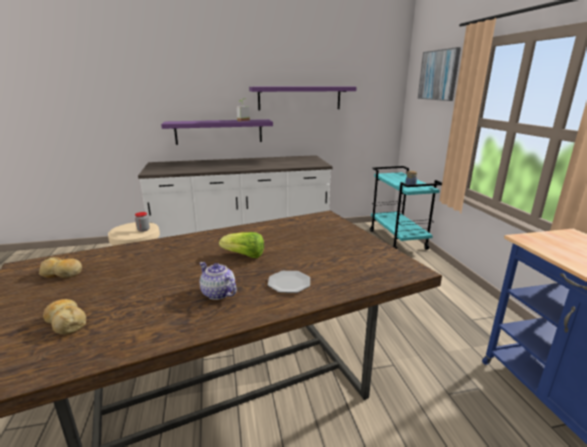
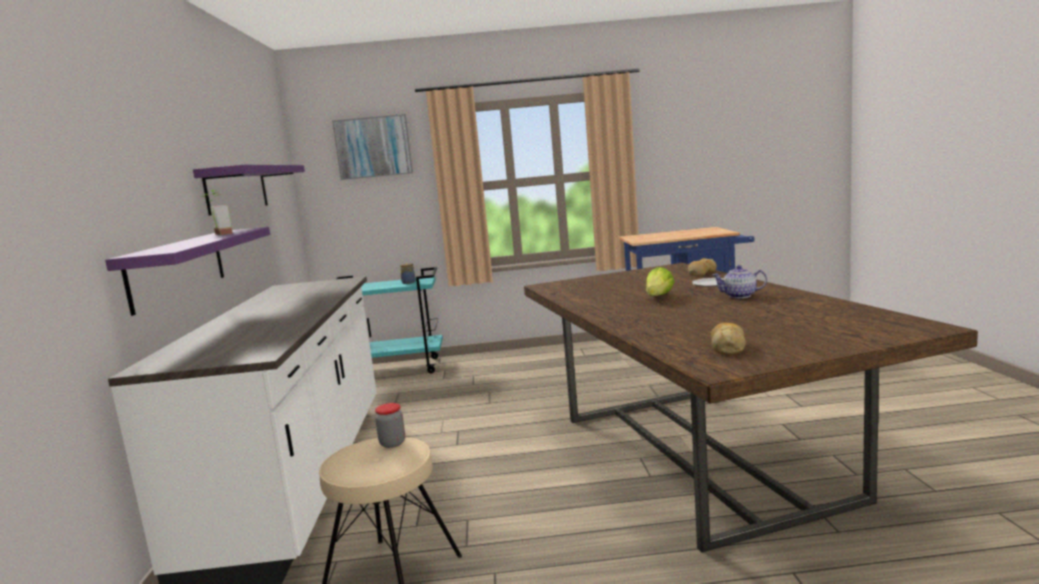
camera: 80 degrees left, 10 degrees down
(66, 322) = (821, 323): bread -> bread (701, 273)
(218, 293) = (740, 296): teapot -> teapot turned 45 degrees clockwise

